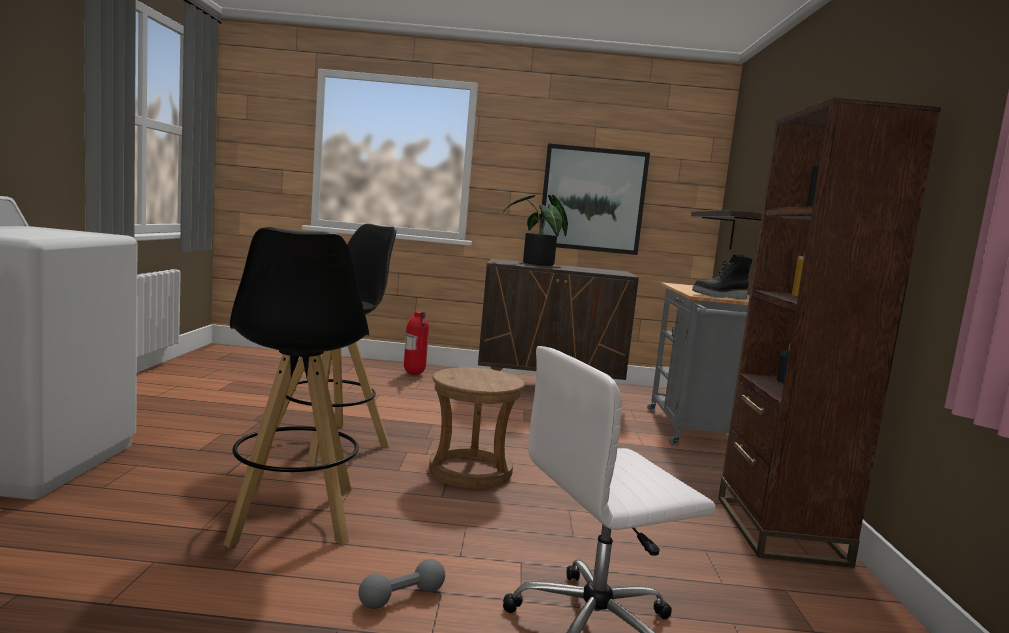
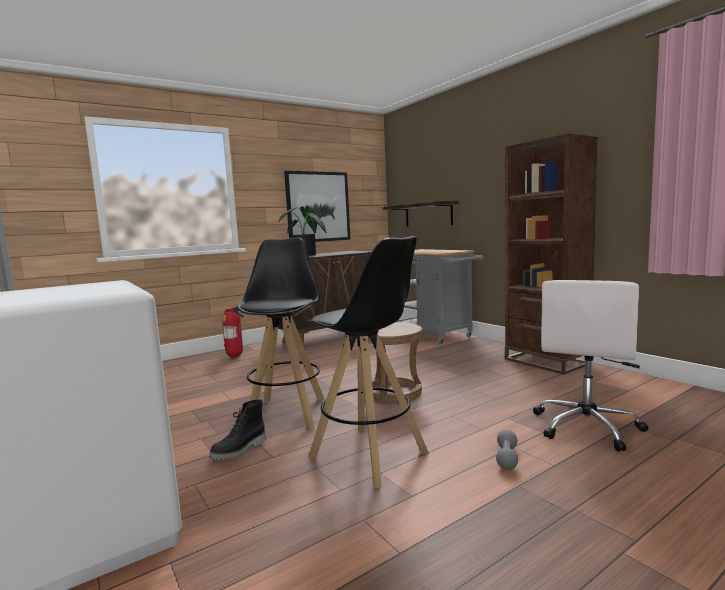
camera: 35 degrees left, 0 degrees up
(720, 297) = (447, 252): black boot -> black boot (240, 450)

